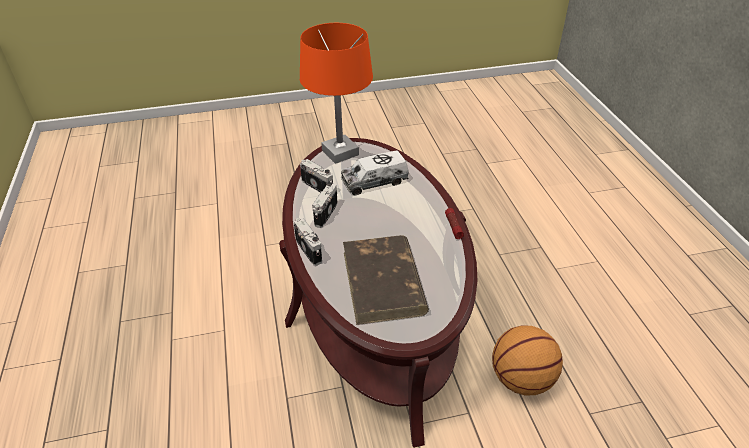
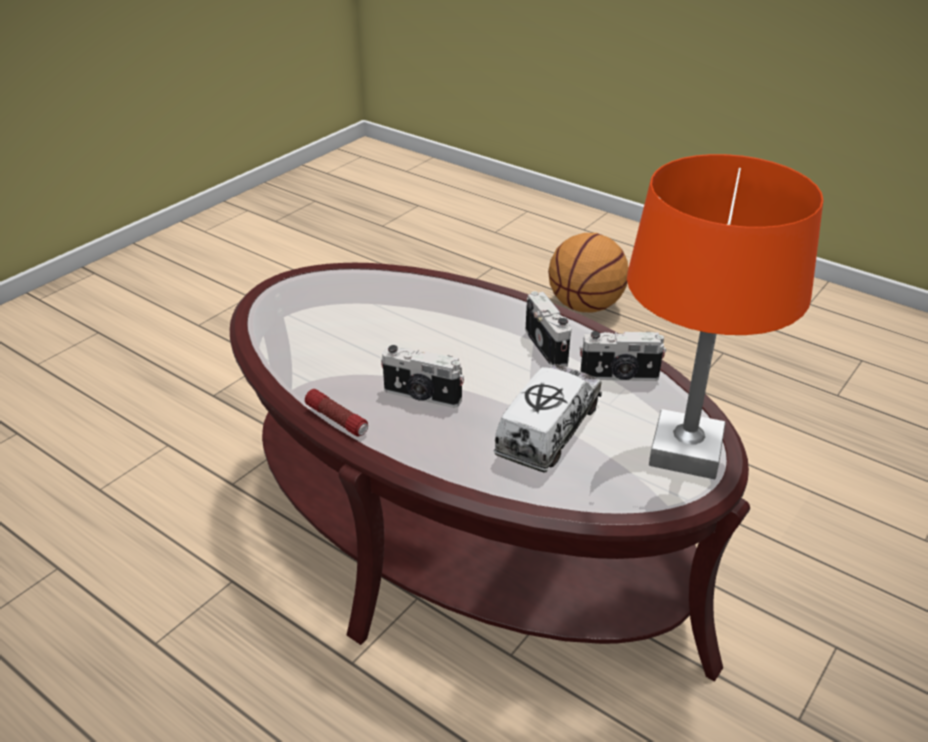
camera: 140 degrees right, 5 degrees down
(310, 250) = (499, 301): camera -> camera (421, 396)
(383, 283) = (365, 311): brown book -> none
(521, 380) = (176, 557): basketball -> basketball (585, 306)

